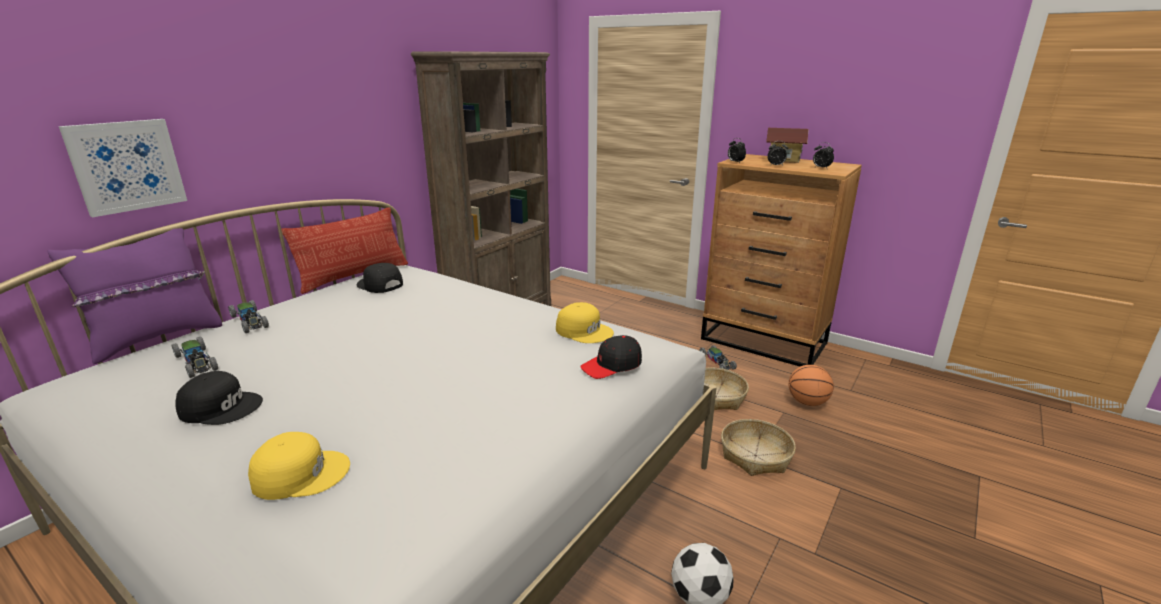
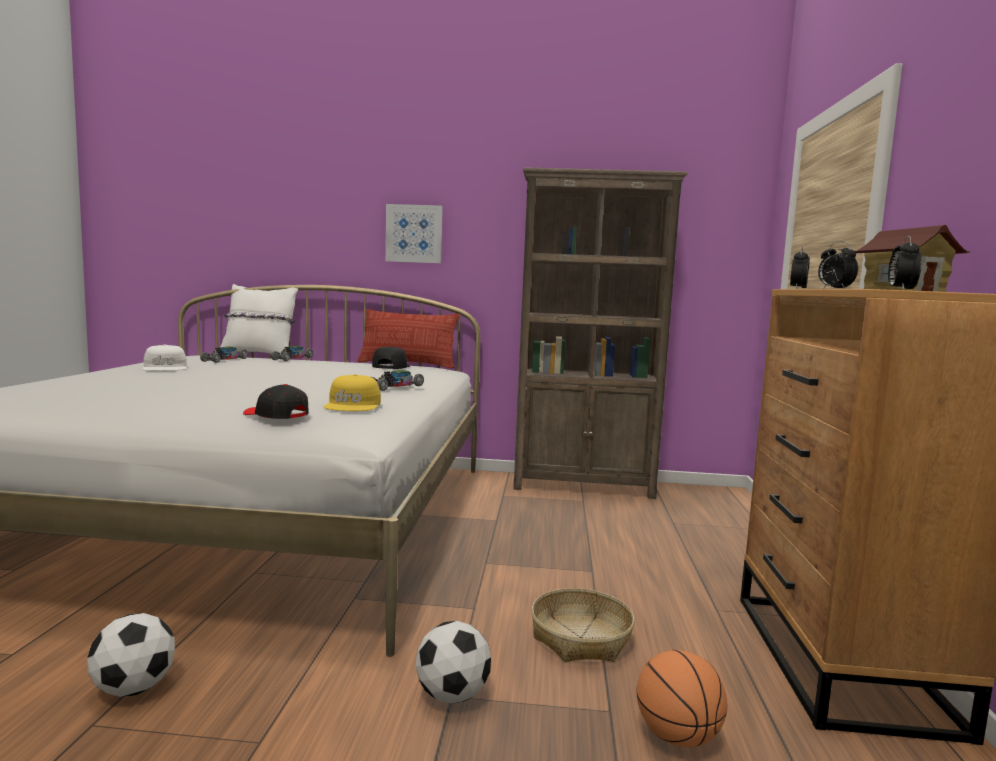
camera: 60 degrees right, 15 degrees down
(127, 166) = (284, 243): picture -> picture (414, 234)
(157, 338) = (259, 356): purple pillow -> white pillow
(221, 406) = (166, 367): black cap -> white cap
(301, 473) = (80, 383): yellow cap -> none
(717, 362) = (689, 625): toy car -> toy car (395, 387)
(755, 455) = (452, 695): basket -> football

